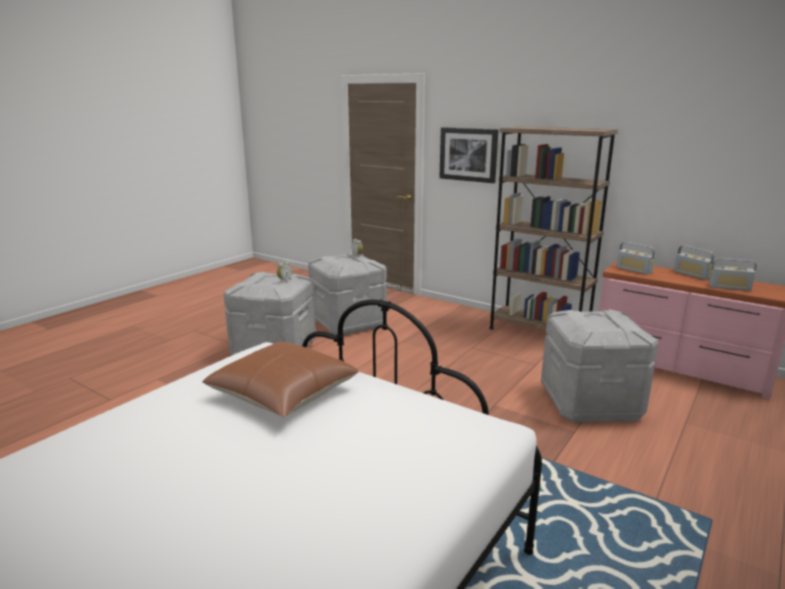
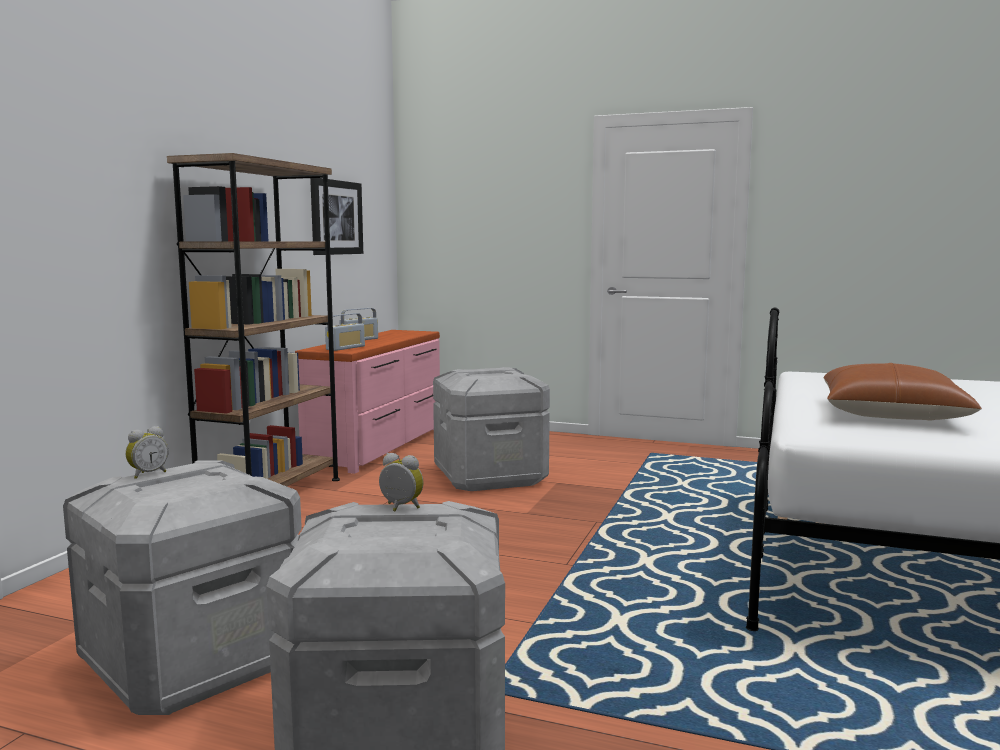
camera: 105 degrees left, 10 degrees down
(468, 154) = (76, 211): picture -> picture (336, 217)
(729, 287) = (402, 336): radio -> none

